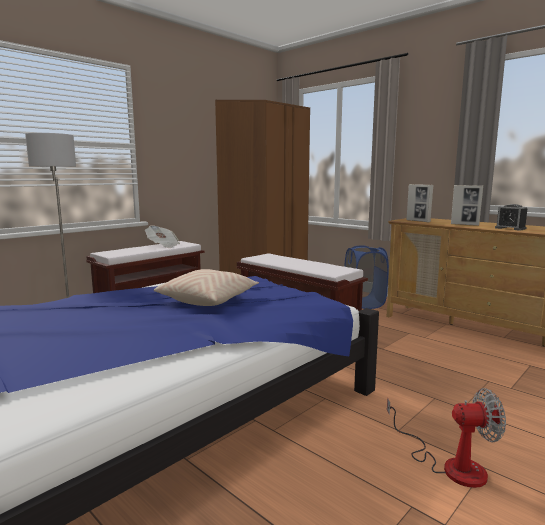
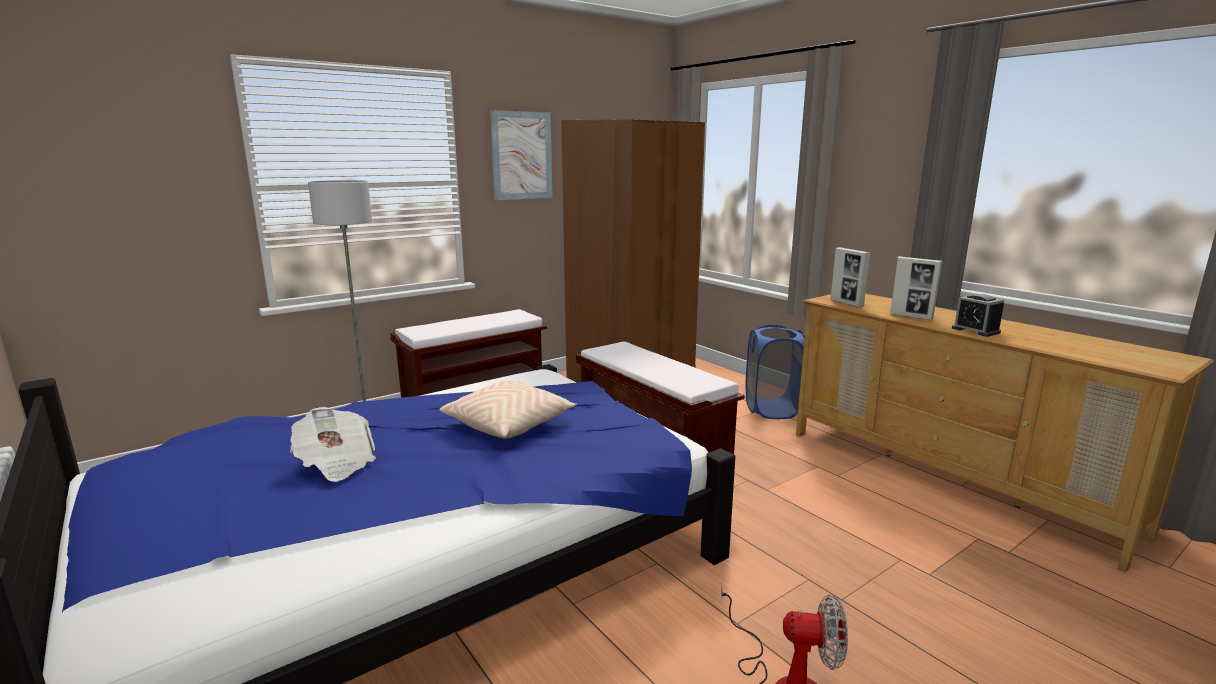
camera: 10 degrees right, 5 degrees up
(163, 246) = (491, 319): newspaper -> newspaper (336, 463)
(180, 131) = (522, 156): none -> picture

